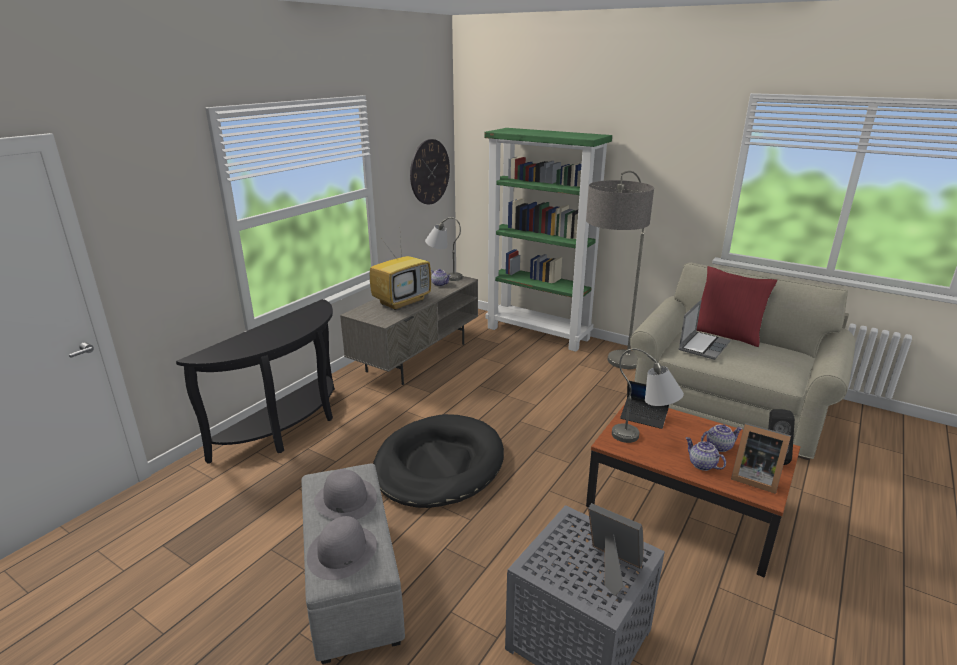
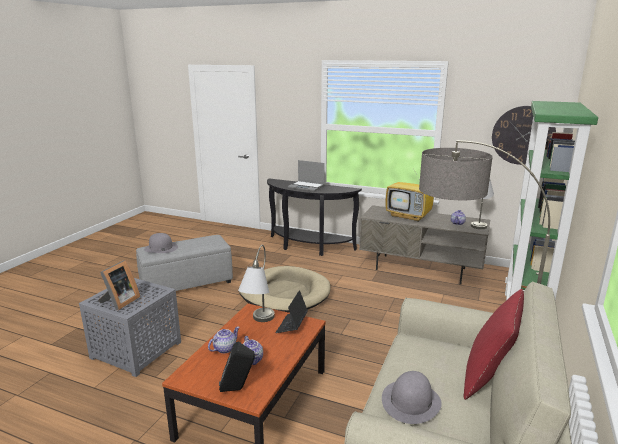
camera: 80 degrees right, 5 degrees down
(345, 499) = (197, 243): grey hat -> grey hat (411, 401)
(439, 465) = (284, 293): black dog bed -> beige dog bed
(703, 346) = (433, 354): laptop -> laptop (307, 187)
(753, 477) = (207, 373): picture frame -> none

